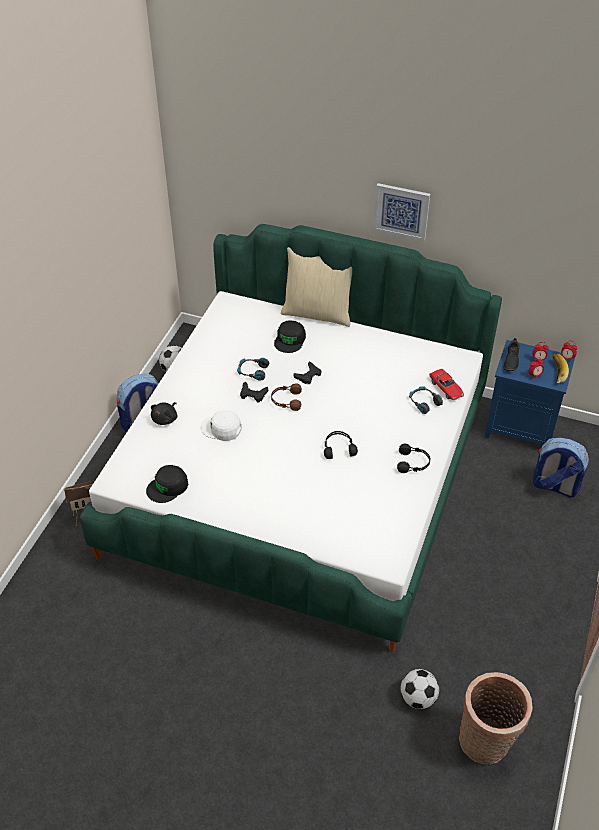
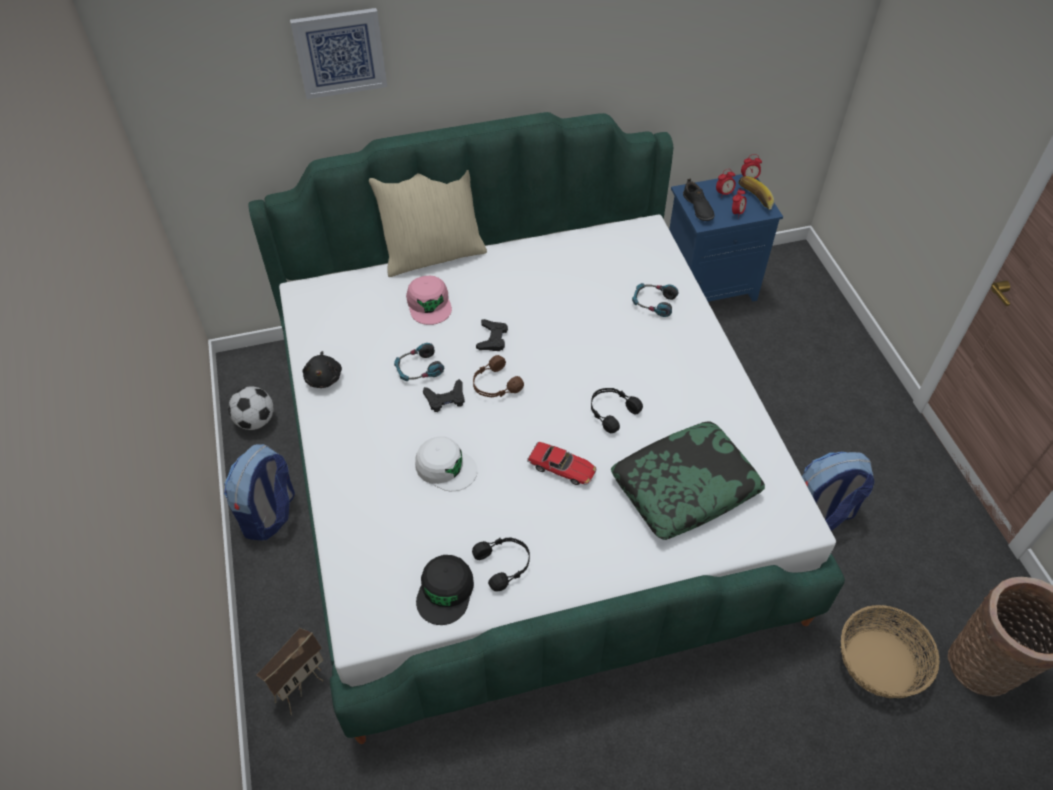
camera: 35 degrees left, 5 degrees up
(165, 419) = (358, 496): black plush toy -> black plush toy (324, 377)
(221, 428) = (445, 467): white cap -> white cap turned 135 degrees counterclockwise
(290, 340) = (429, 304): black cap -> pink cap
(342, 508) = (685, 486): none -> pillow
(401, 211) = (517, 63): picture -> picture (340, 52)
(413, 463) = (709, 383): black headphones -> black headphones (504, 564)
(418, 698) = (879, 662): football -> basket
(446, 388) = (661, 274): toy car -> toy car (562, 468)
(554, 486) = (794, 332): backpack -> backpack (820, 514)

